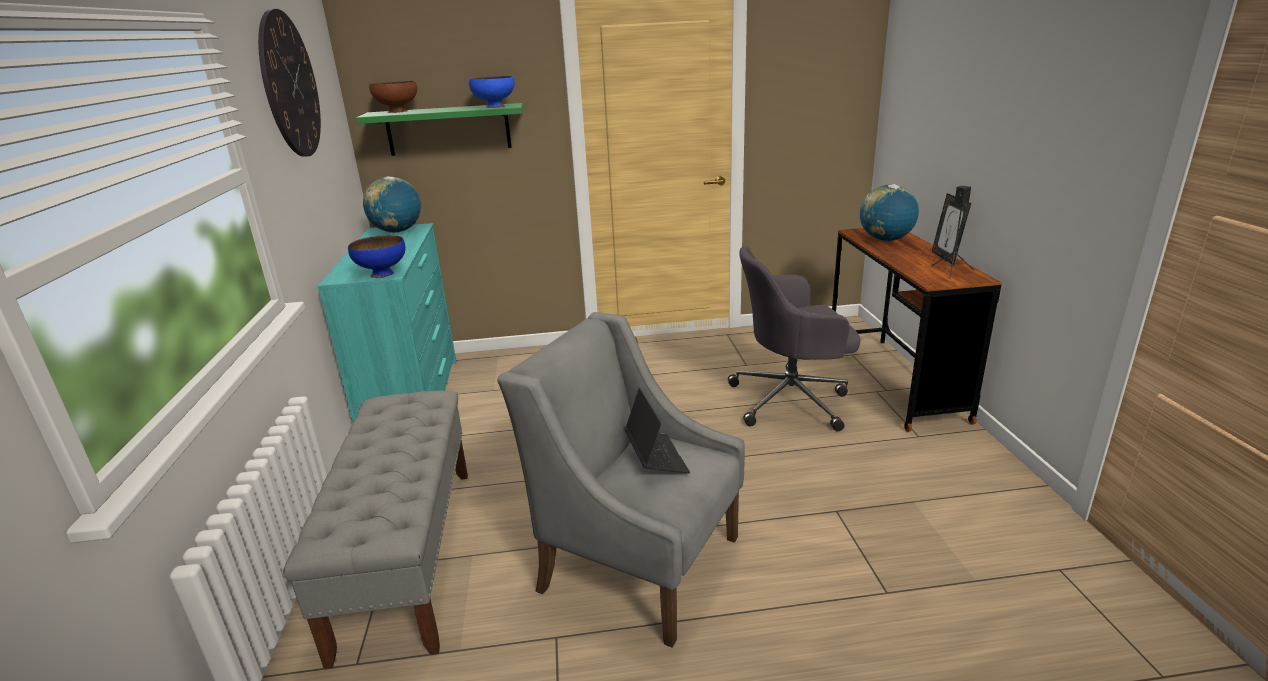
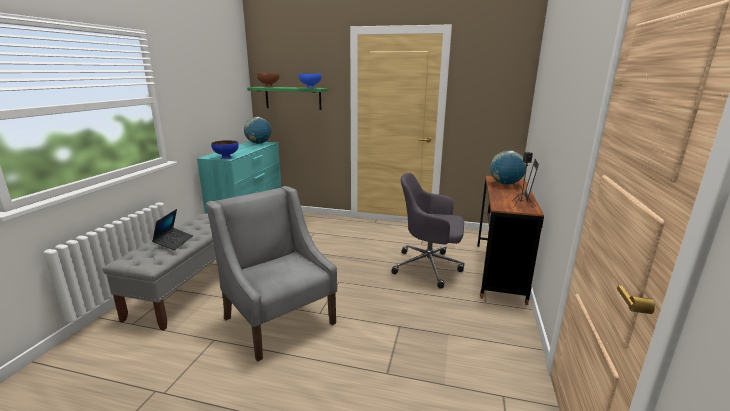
camera: 20 degrees right, 5 degrees down
(290, 85) = (204, 67): wall clock -> none
(656, 457) = (284, 263): laptop -> laptop (174, 242)

